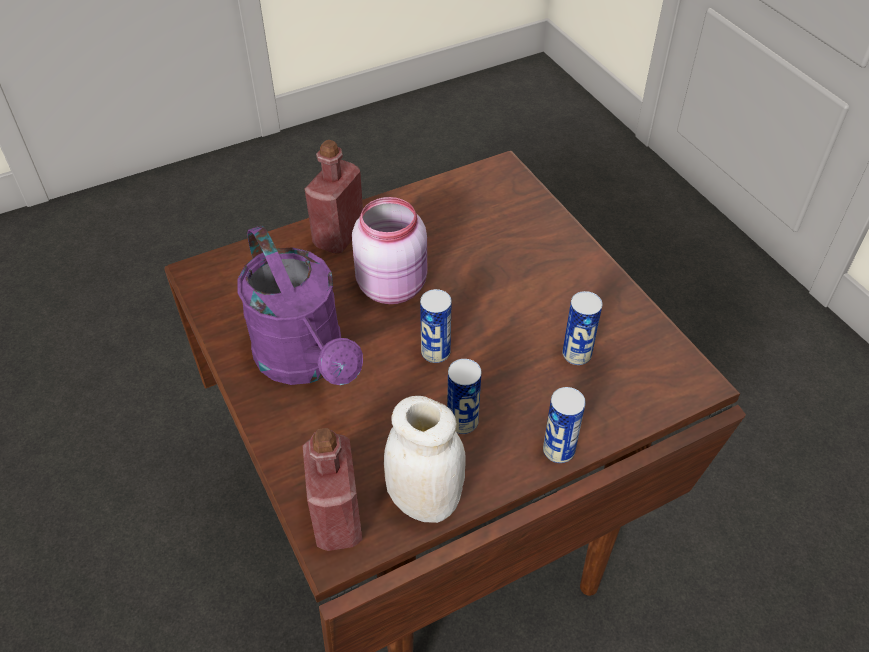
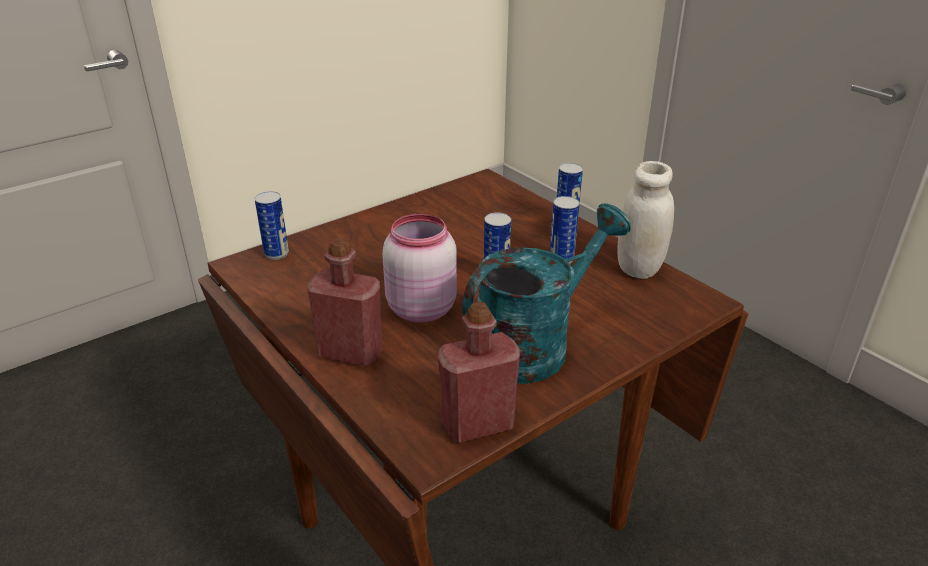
camera: 100 degrees left, 15 degrees down
(307, 362) = (534, 344): purple watering can -> turquoise watering can
(337, 519) = (680, 303): red bottle -> red bottle (478, 424)
(576, 354) = (475, 219): can -> can (276, 254)

